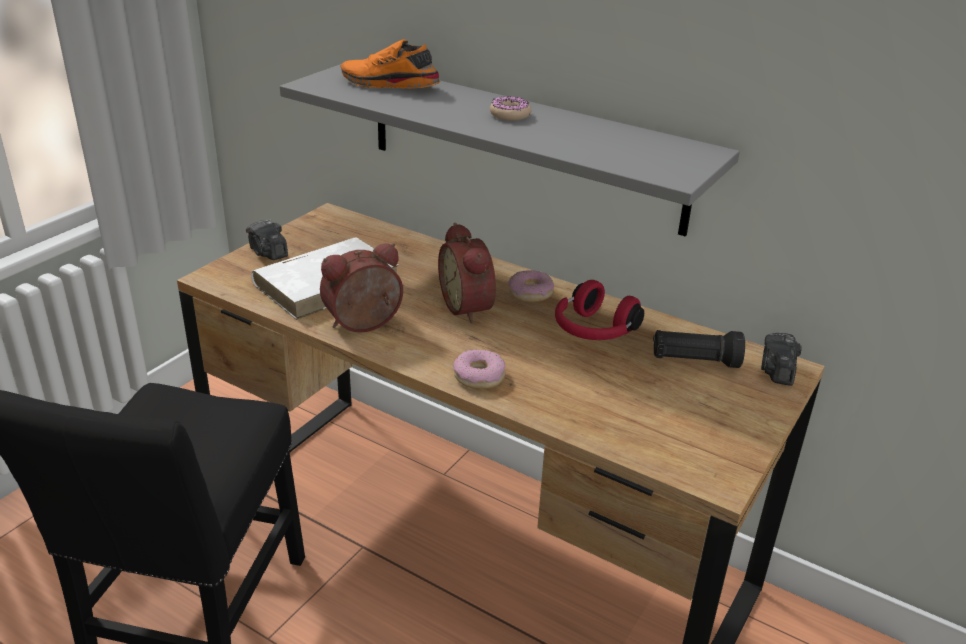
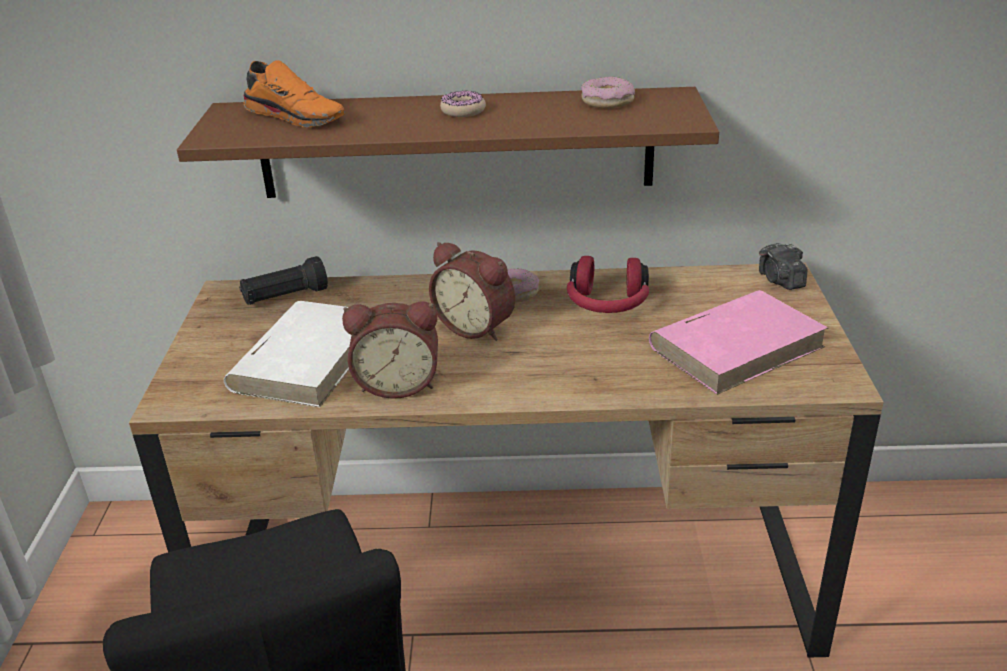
camera: 30 degrees left, 0 degrees up
(268, 253) = (203, 354): camera -> none
(365, 325) = (398, 383): alarm clock -> alarm clock turned 120 degrees counterclockwise
(388, 85) = (297, 116): orange shoe -> orange shoe turned 135 degrees counterclockwise
(479, 376) = (561, 384): donut -> donut (607, 101)
(522, 145) = (456, 143): grey shelf -> brown shelf
(662, 409) = (737, 346): none -> pink book
(694, 361) = (714, 297): black flashlight -> black flashlight (285, 297)

